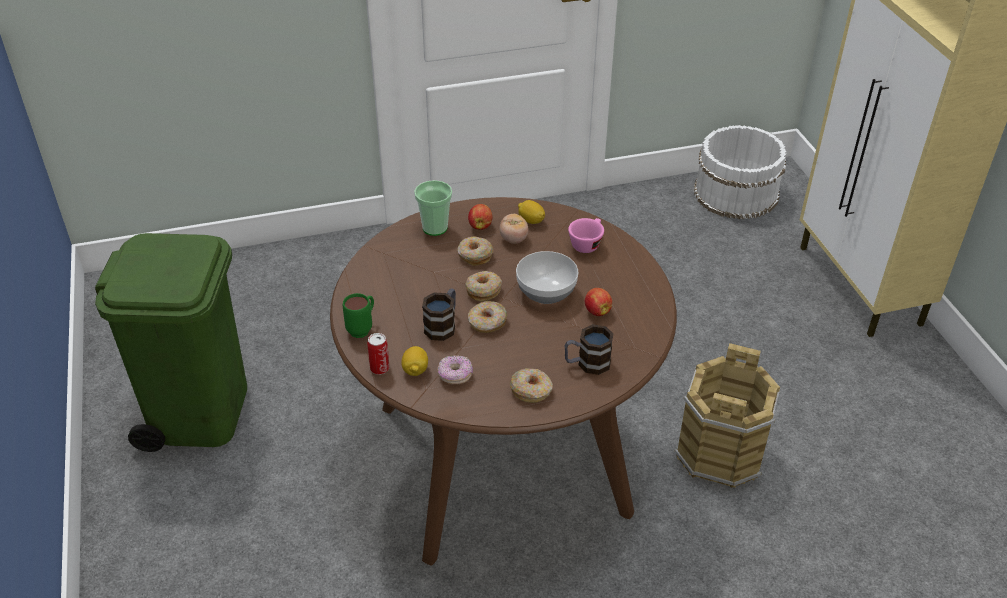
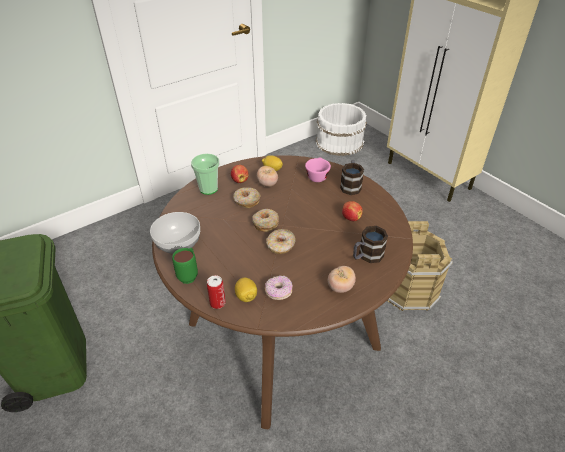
camera: 20 degrees left, 0 degrees up
(443, 325) = (249, 256): mug -> mug (350, 185)
(531, 390) = (340, 287): donut -> tomato
(545, 292) = (308, 214): bowl -> bowl (177, 244)

